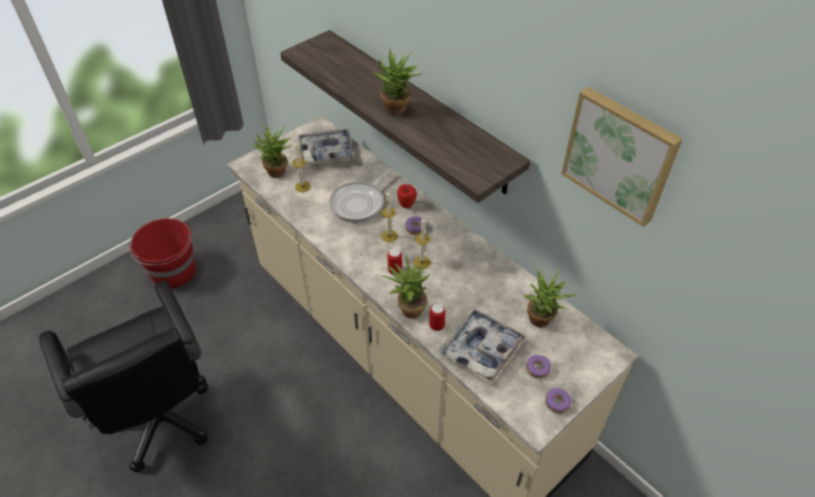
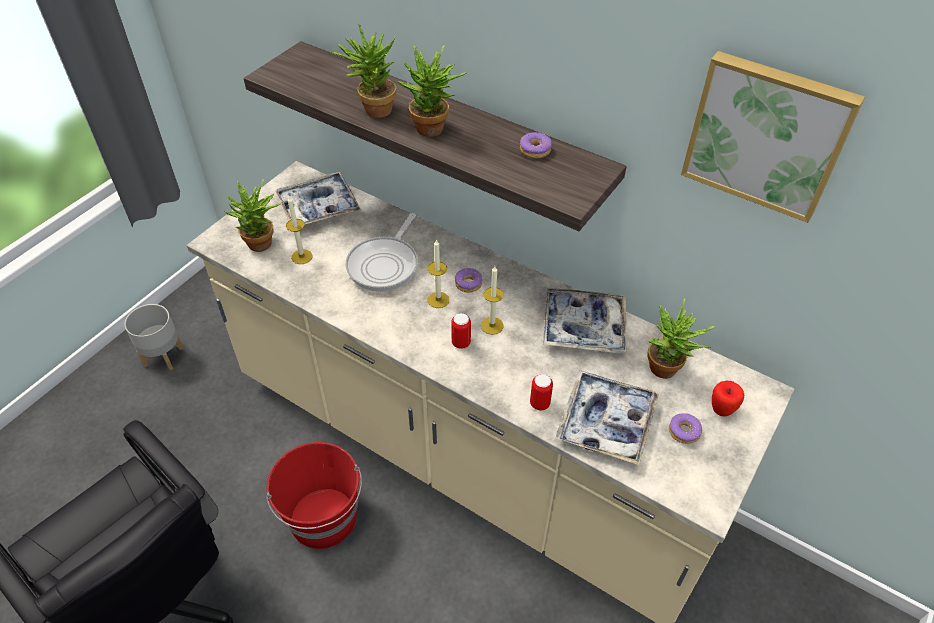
camera: 15 degrees left, 0 degrees up
(173, 272) = (121, 406): red bucket -> red bucket (324, 519)
(211, 242) = (164, 356): none -> grey planter
(406, 205) = (446, 256): apple -> apple (721, 410)
(407, 310) = (495, 391): potted plant -> potted plant (372, 110)
(490, 276) = (583, 327): none -> tray
(557, 403) = (723, 470): donut -> donut (535, 150)

